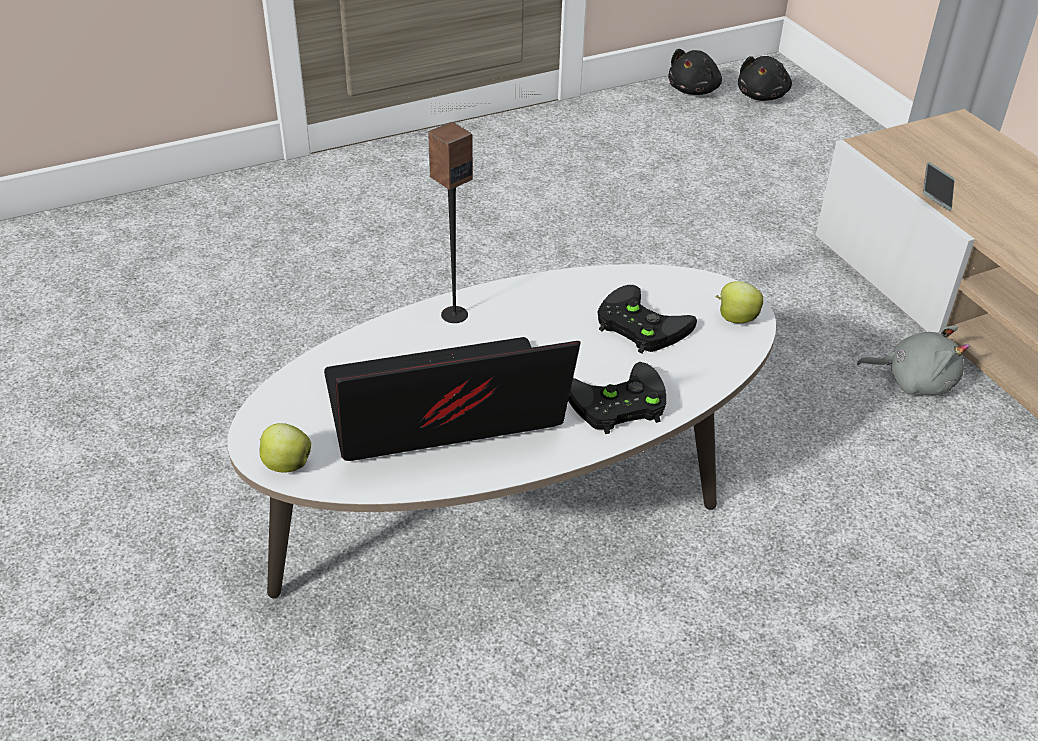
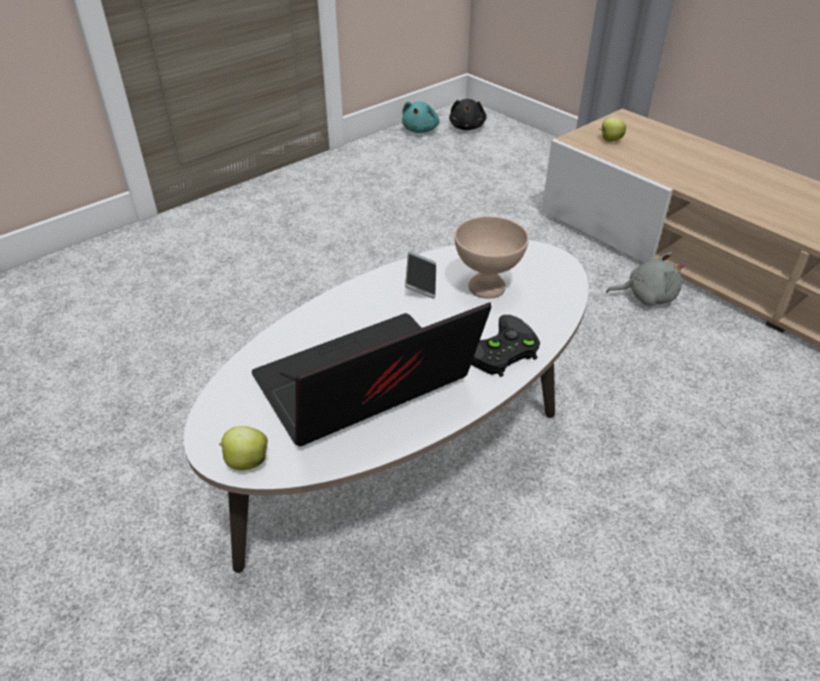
camera: 15 degrees left, 0 degrees up
(454, 314) = (340, 306): speaker -> none
(638, 325) = (485, 287): black game controller -> beige bowl
(694, 90) = (421, 130): black plush toy -> turquoise plush toy
(735, 318) = (553, 269): apple -> apple (610, 140)
(937, 192) = (633, 163): phone -> phone (421, 280)

